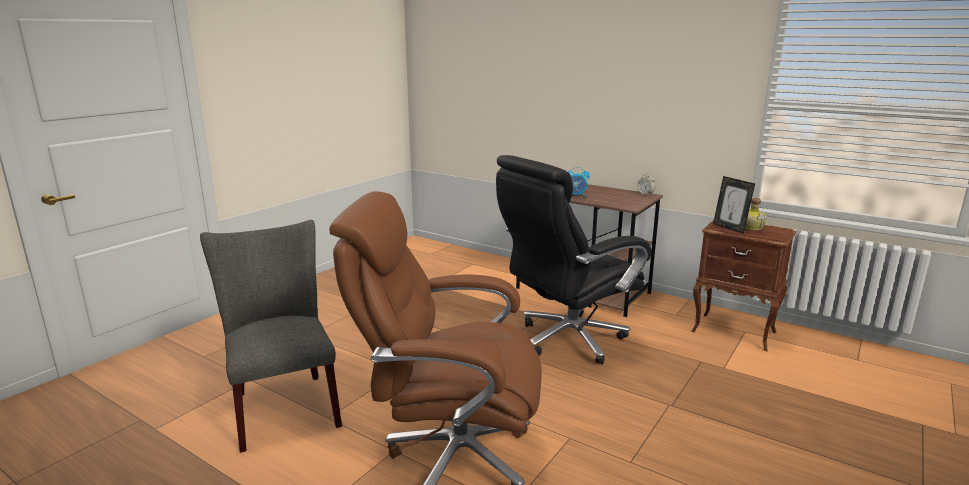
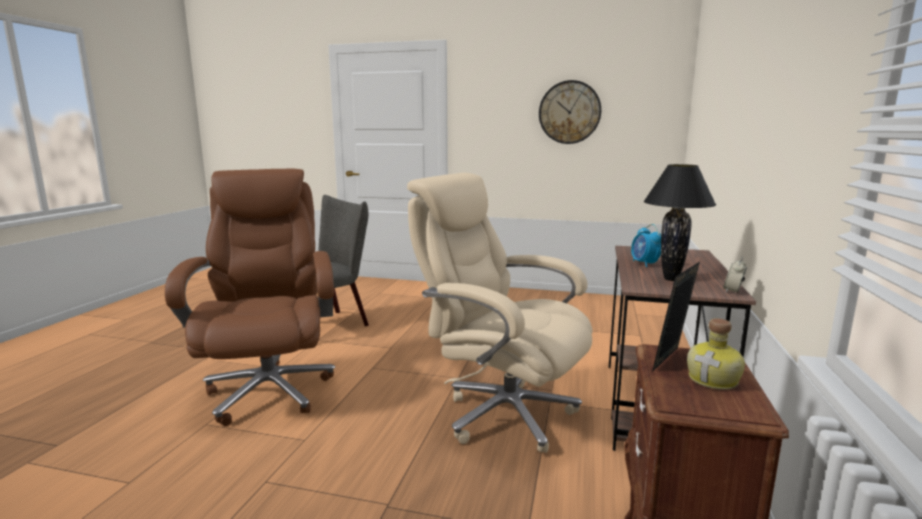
camera: 70 degrees right, 5 degrees down
(327, 73) = (569, 112): none -> wall clock
(566, 341) = (501, 414): black office chair -> beige office chair
(615, 198) = (670, 279): none -> black table lamp

